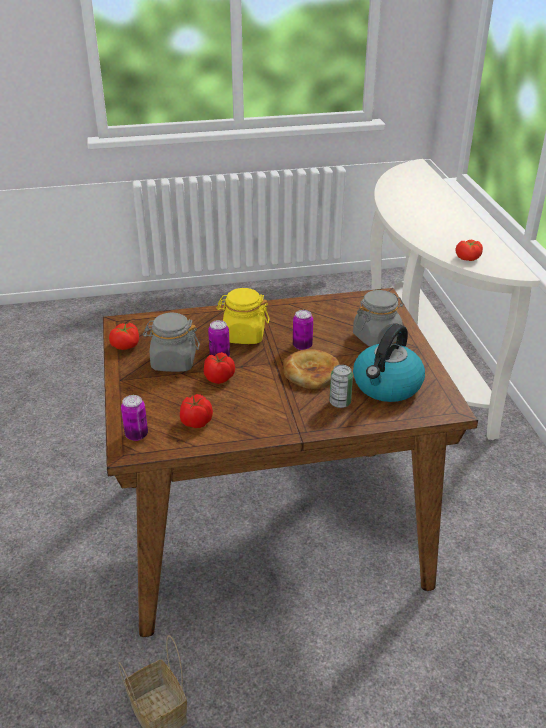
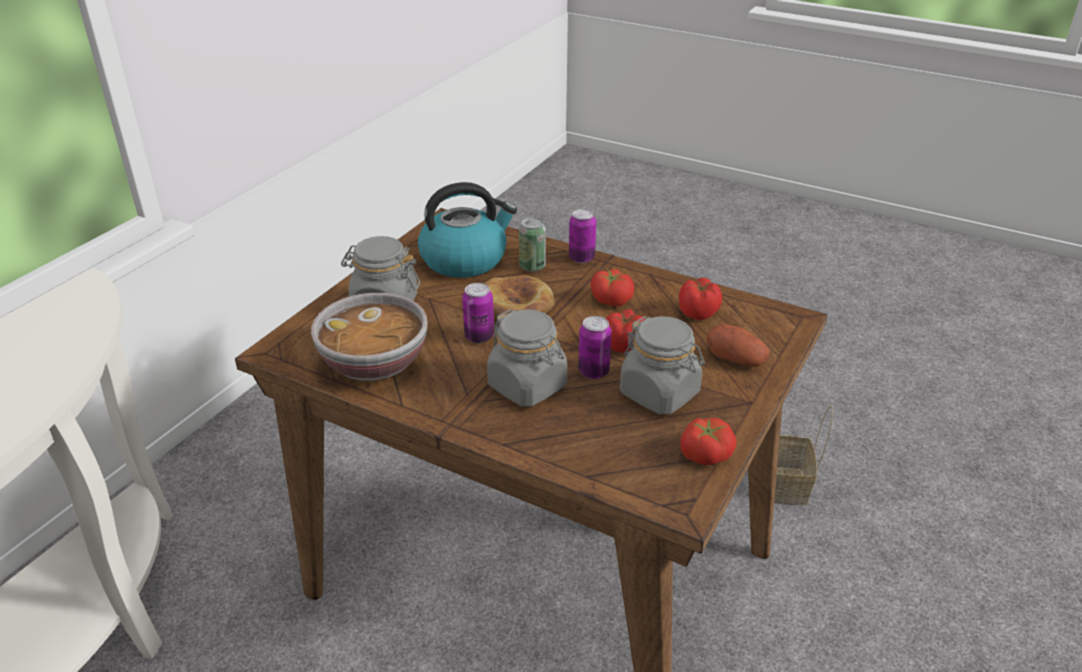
camera: 140 degrees left, 0 degrees up
(136, 435) = (775, 328): can -> can (581, 258)
(146, 401) = (736, 359): none -> potato
(243, 335) = (528, 386): yellow jar -> grey jar
(329, 312) = (375, 363): none -> bowl
(468, 258) = (75, 333): tomato -> tomato (611, 299)

